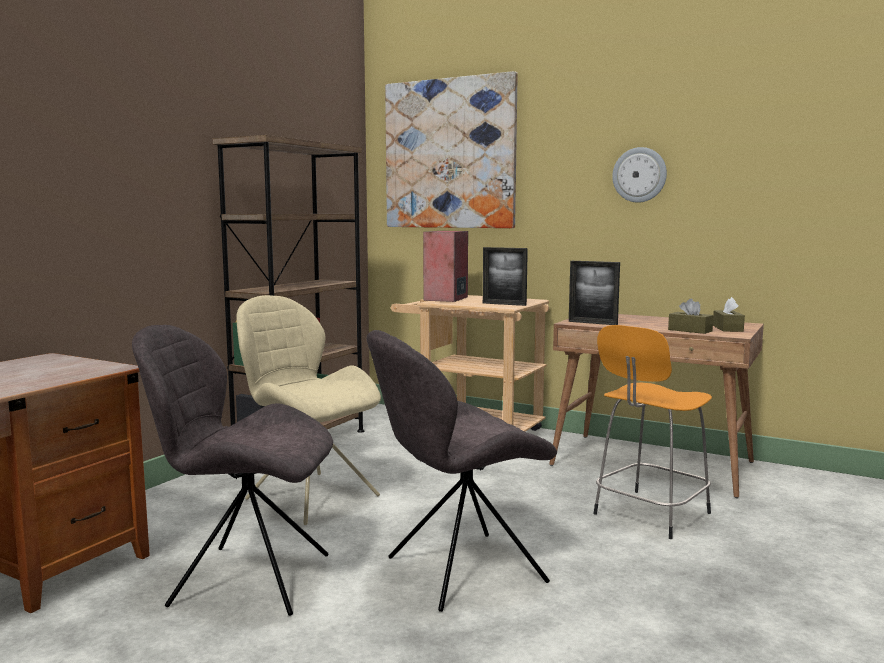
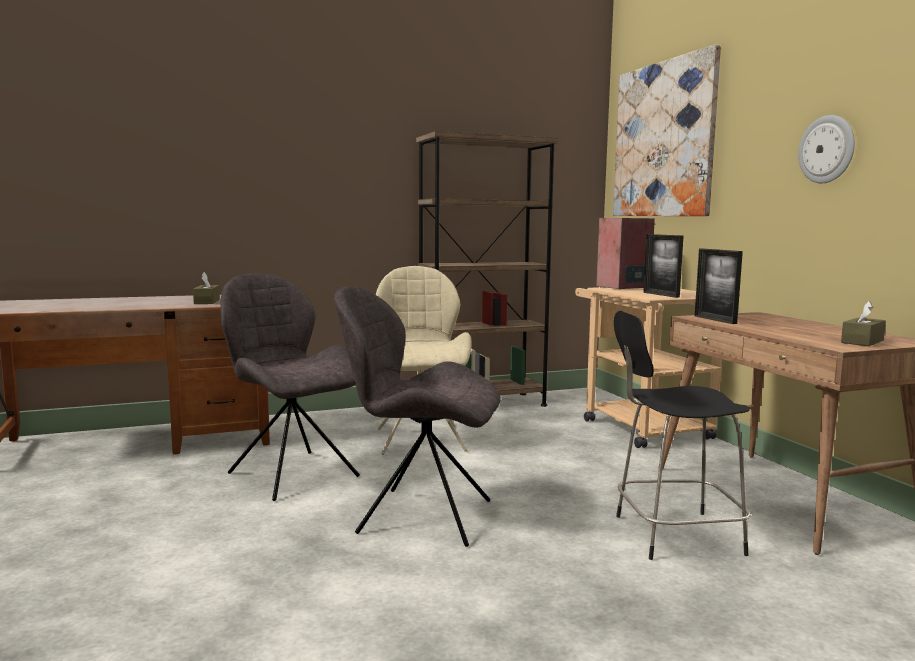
camera: 40 degrees right, 0 degrees up
(649, 515) = (673, 535): orange stool -> black stool
(690, 330) = (799, 337): brown tissue box -> brown tissue box (207, 302)

